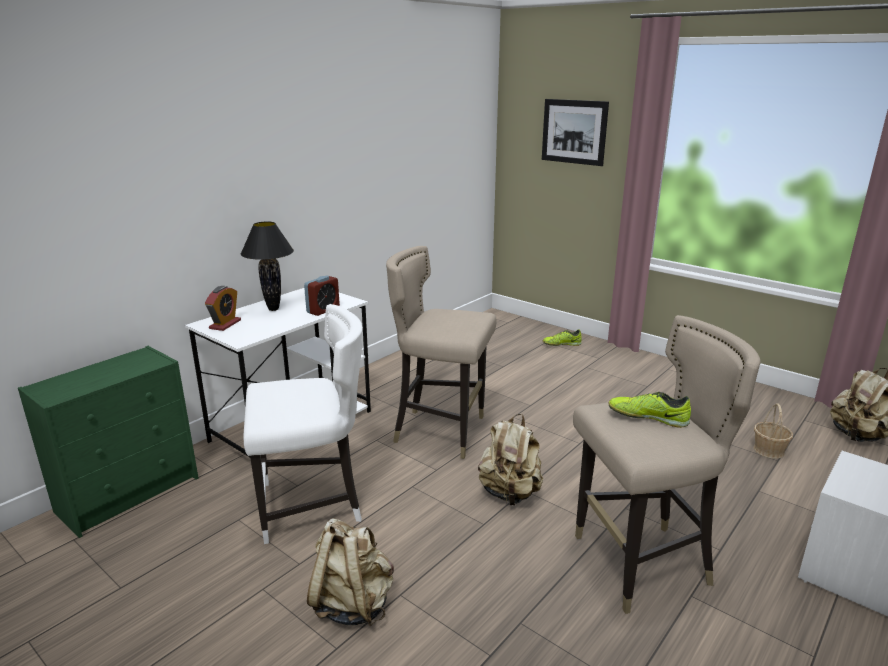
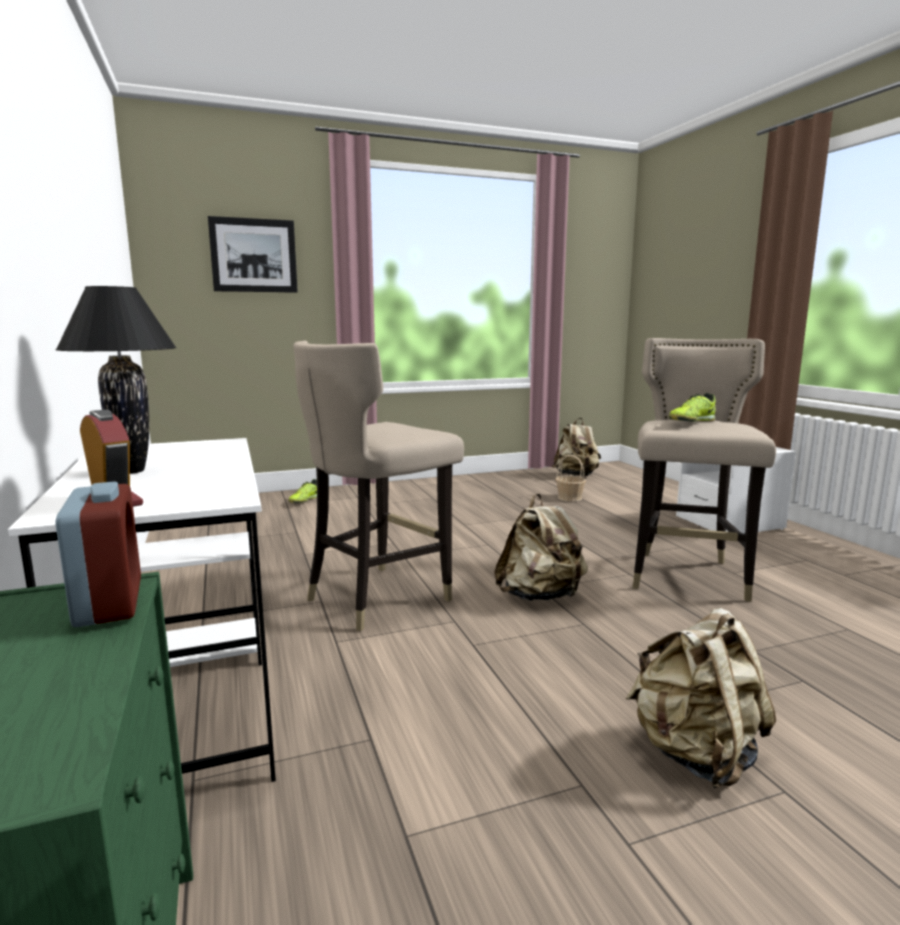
camera: 60 degrees left, 10 degrees down
(313, 505) = (440, 735): white chair -> none
(323, 310) = (221, 453): alarm clock -> alarm clock (109, 602)

